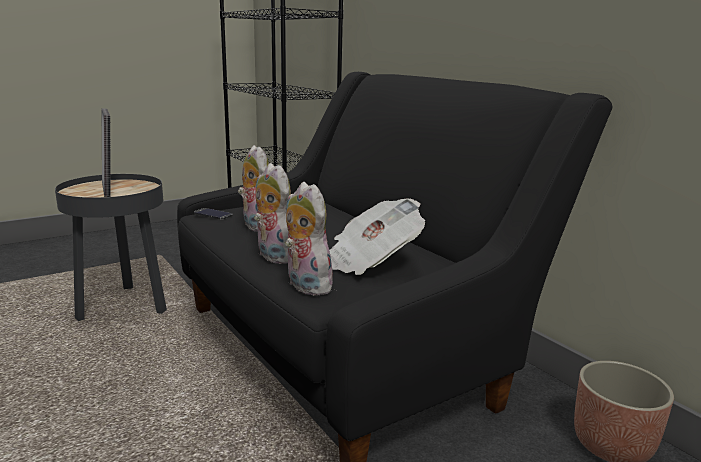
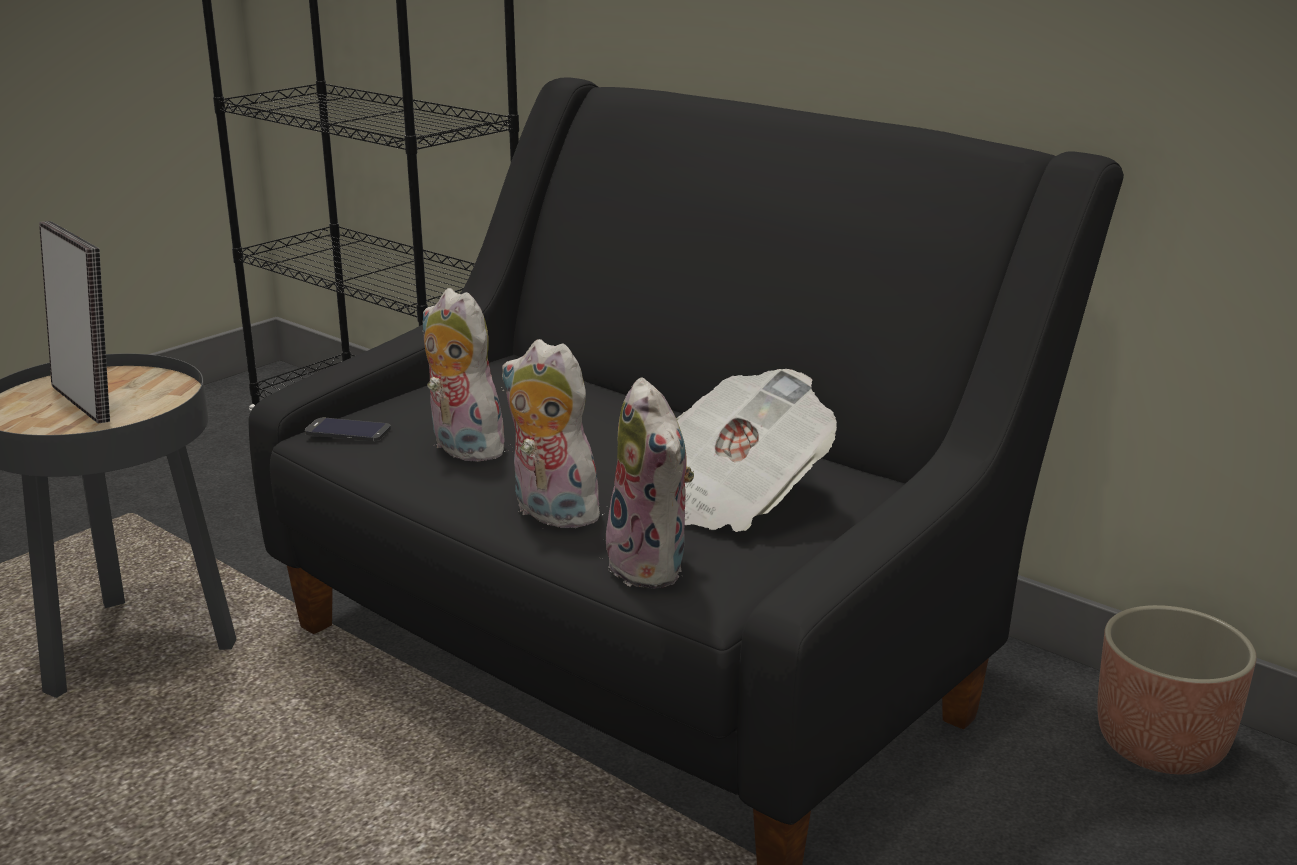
camera: 15 degrees left, 5 degrees up
(305, 285) = (653, 566): plush toy -> plush toy turned 150 degrees counterclockwise

